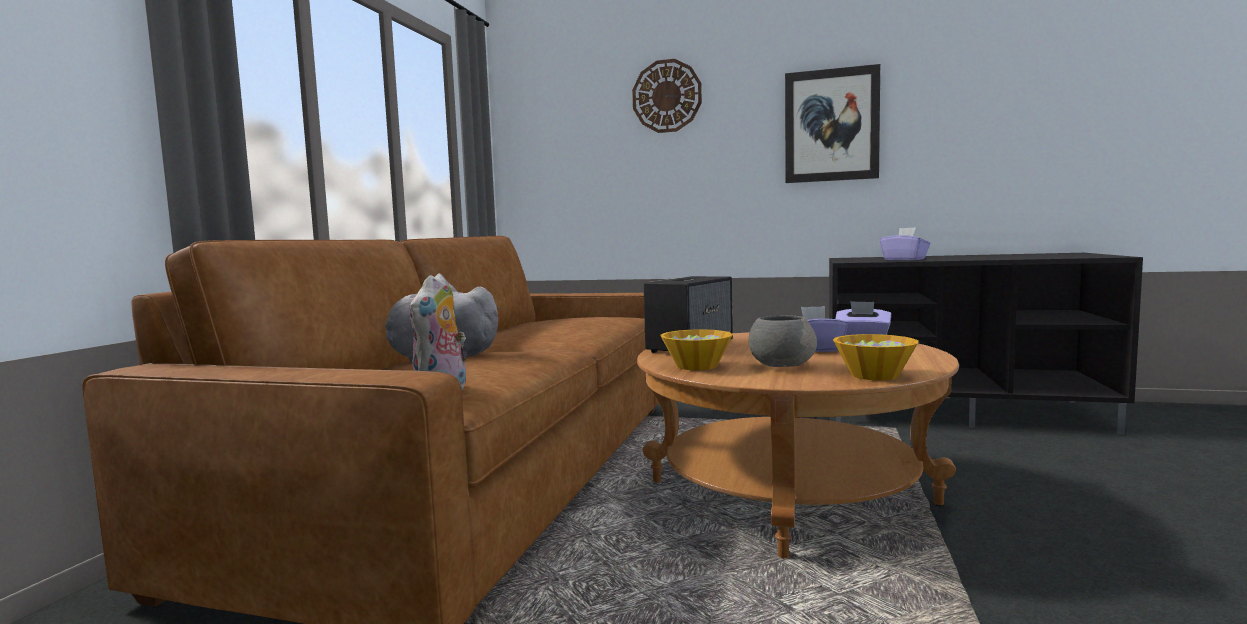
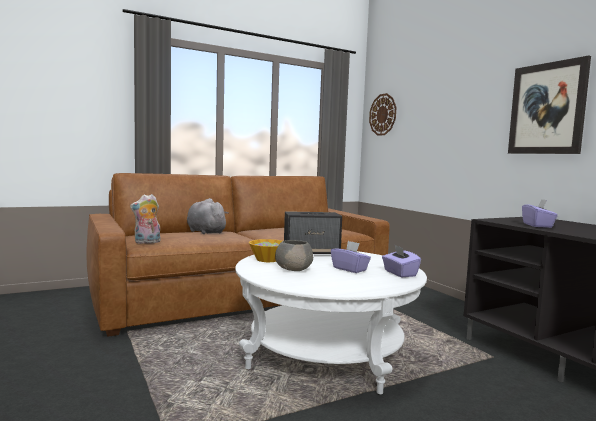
camera: 45 degrees right, 0 degrees up
(666, 96) = (444, 89): wall clock -> wall clock (383, 114)
(788, 493) = (325, 352): brown coffee table -> white coffee table
(875, 375) = (300, 285): bowl -> none

